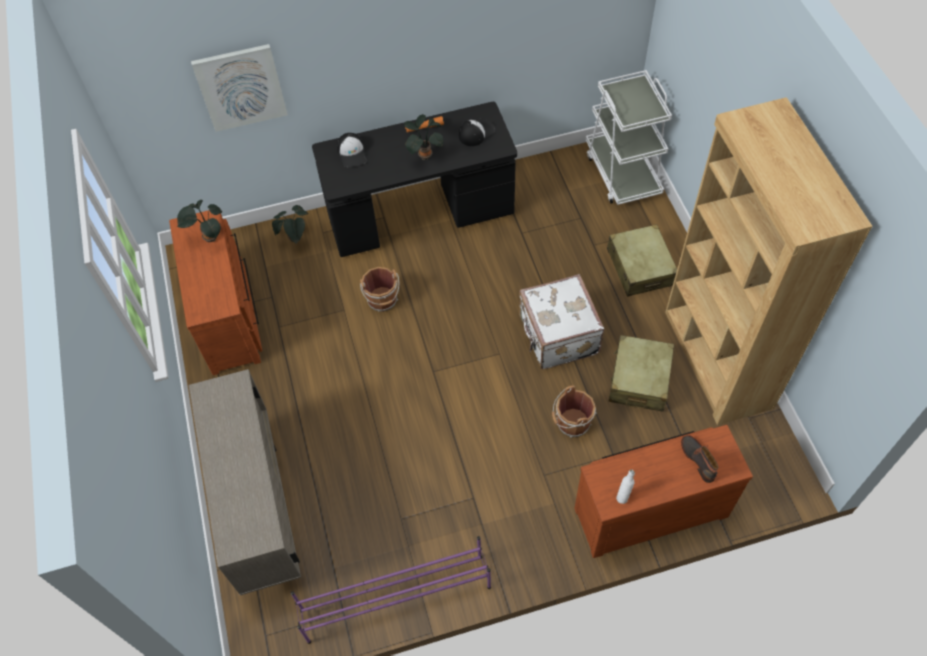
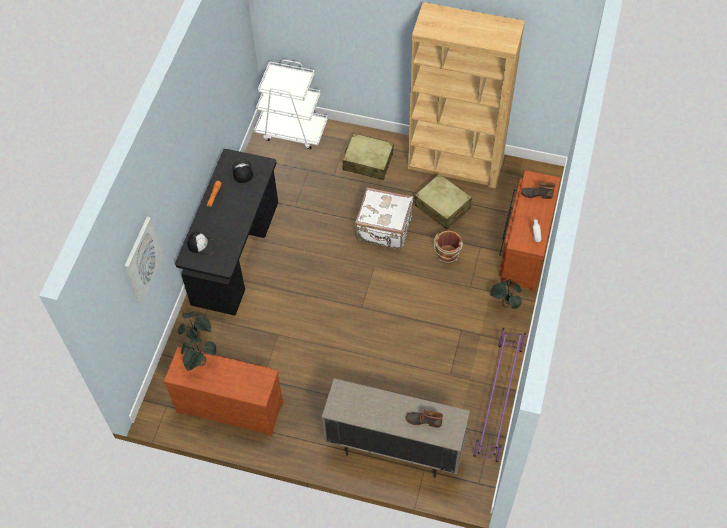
camera: 60 degrees left, 0 degrees up
(240, 499) = (423, 420): none -> boot
(383, 301) = (288, 308): brown bucket -> none
(424, 154) = (236, 207): potted plant -> potted plant (505, 304)

